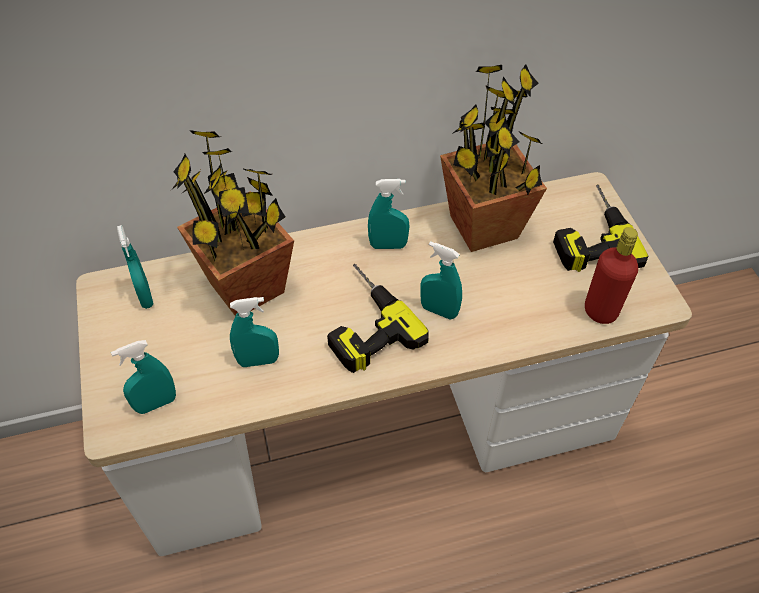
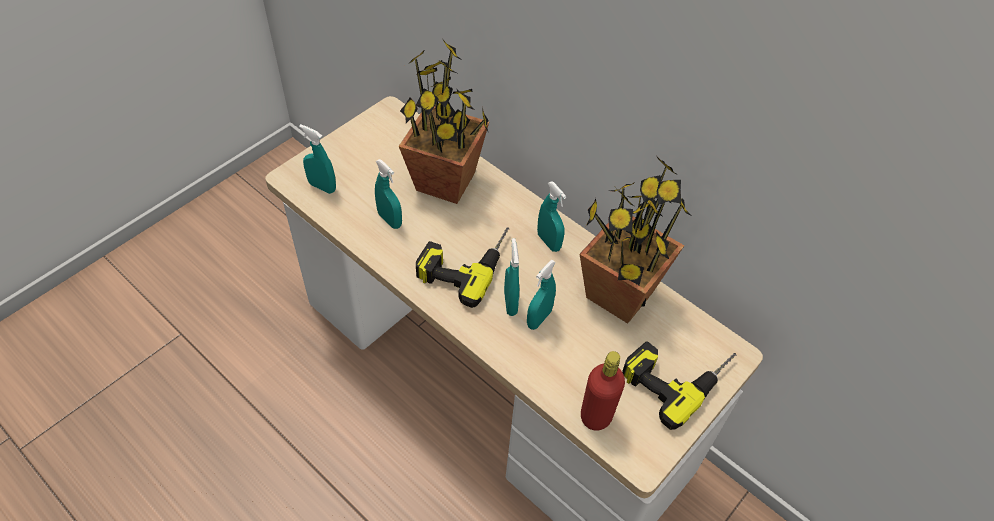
camera: 55 degrees right, 0 degrees up
(145, 296) = (399, 135): turquoise spray bottle -> turquoise spray bottle (539, 318)

